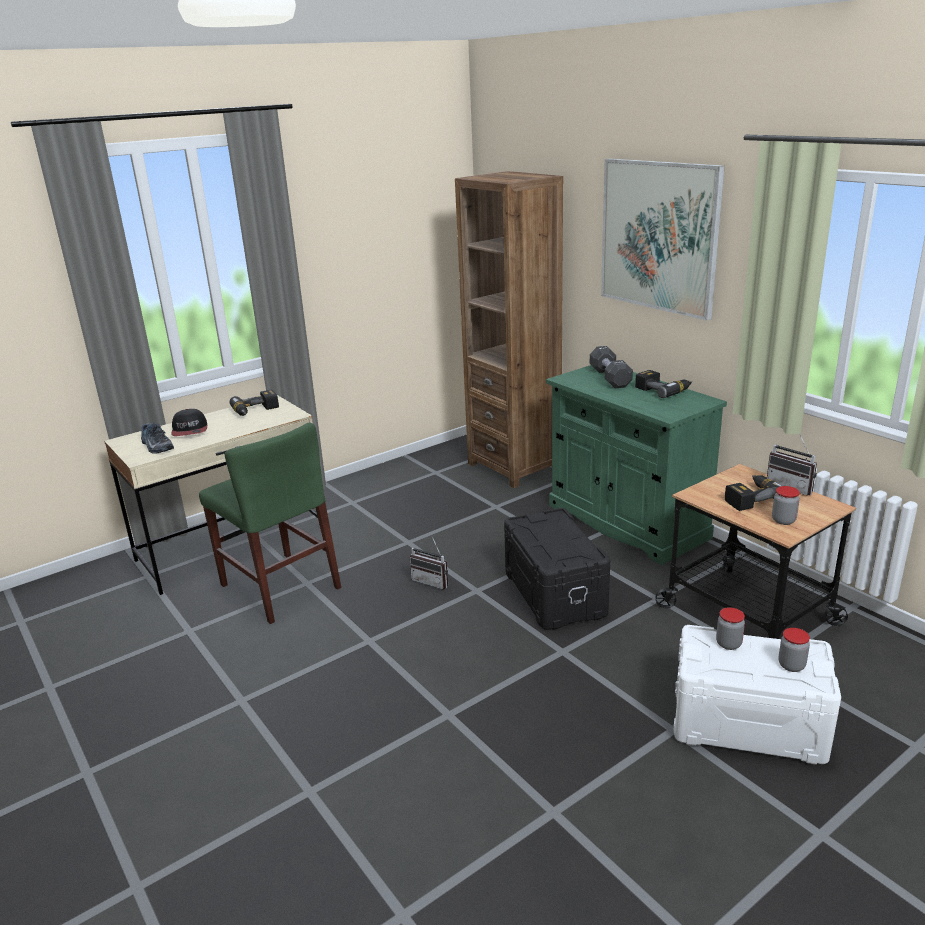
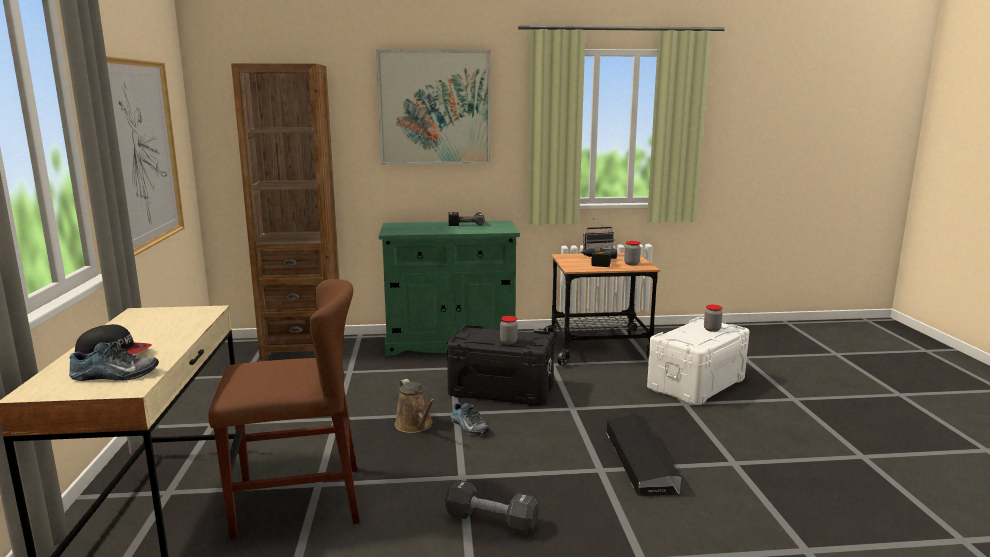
camera: 60 degrees left, 10 degrees down
(256, 411) = (150, 321): power drill -> none
(280, 586) = (298, 501): green chair -> brown chair
(373, 262) = (143, 153): none -> picture
(432, 581) = (415, 425): radio -> brown watering can
(457, 607) = (468, 427): none -> shoe
(490, 736) = (640, 461): none -> black storage box
(610, 378) = (418, 226): black dumbbell -> black dumbbell (491, 521)
(728, 644) = (678, 335): jar -> jar (508, 342)

